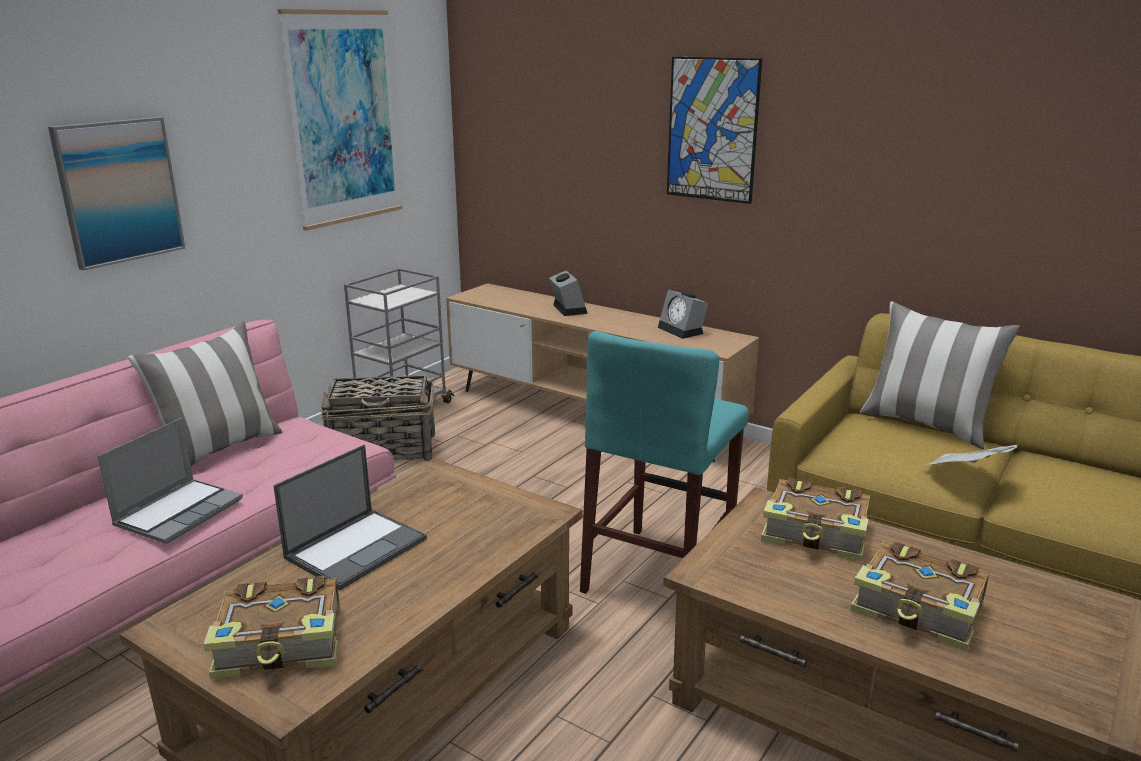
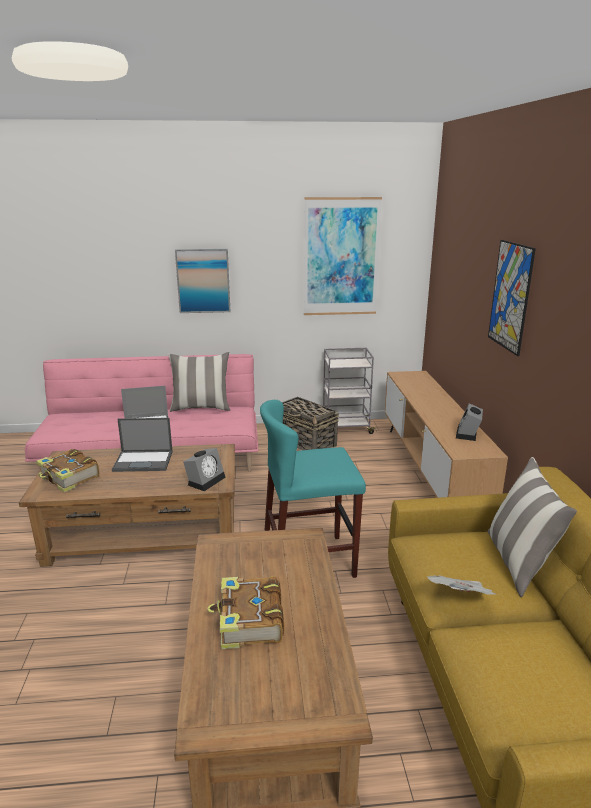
camera: 50 degrees right, 0 degrees up
(567, 309) = (432, 398): alarm clock -> alarm clock (206, 480)
(817, 534) = (293, 563): book -> none

